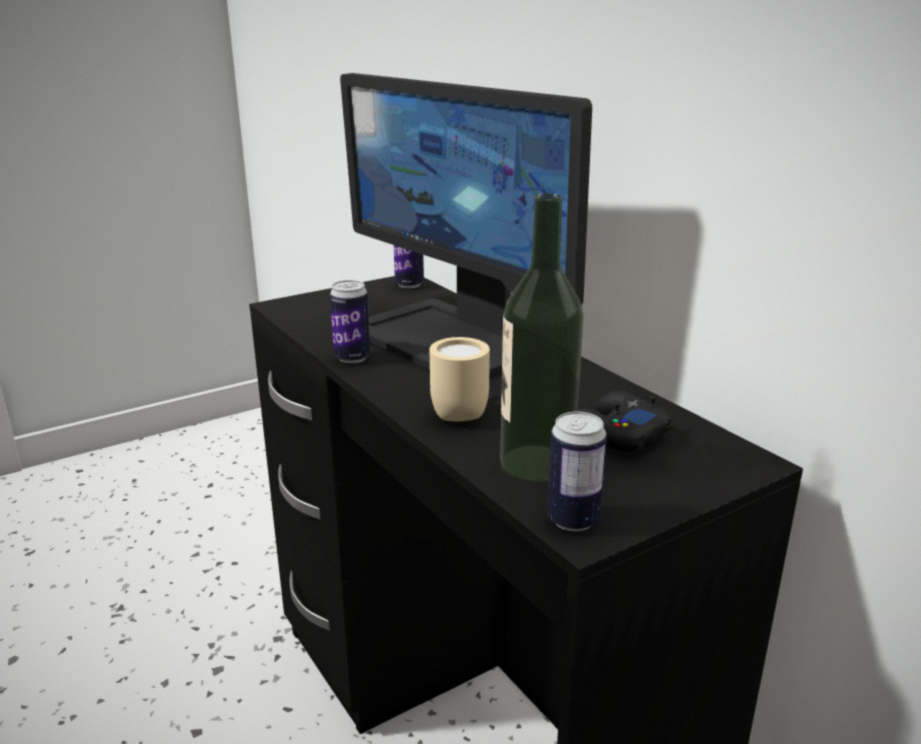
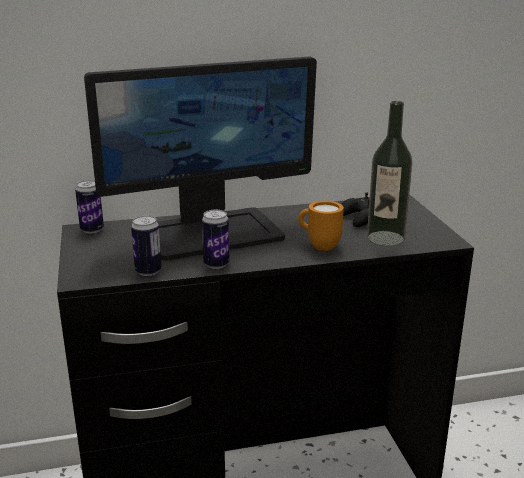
camera: 70 degrees left, 0 degrees up
(458, 412) = (319, 246): beige mug -> orange mug
(573, 520) = (438, 241): can -> can (148, 271)

